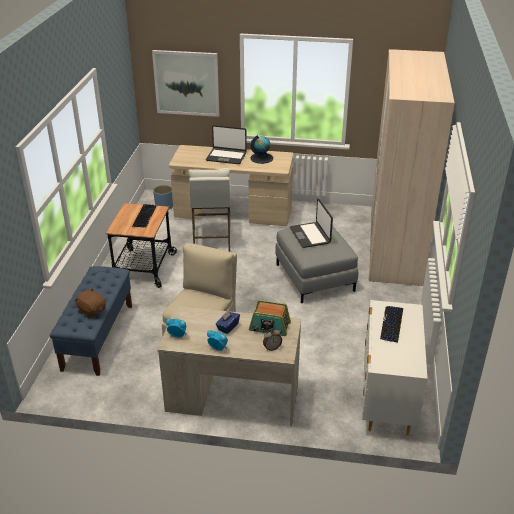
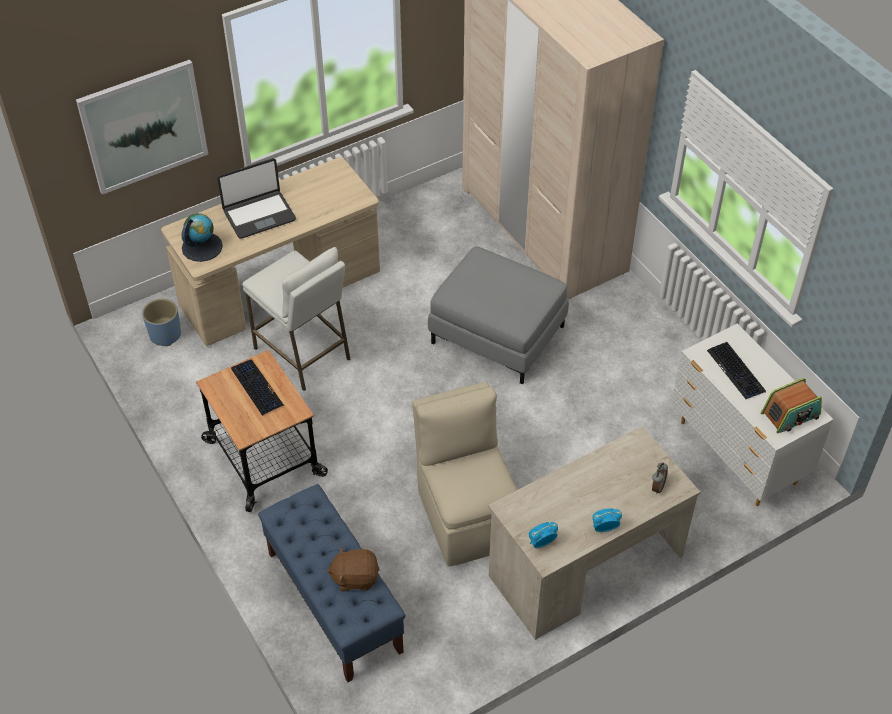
camera: 40 degrees left, 15 degrees up
(227, 327) = (581, 492): blue tissue box -> none
(261, 158) = (311, 191): globe -> globe (202, 247)
(269, 327) = (624, 461): radio -> radio (790, 415)
(310, 235) = (484, 284): laptop -> none

